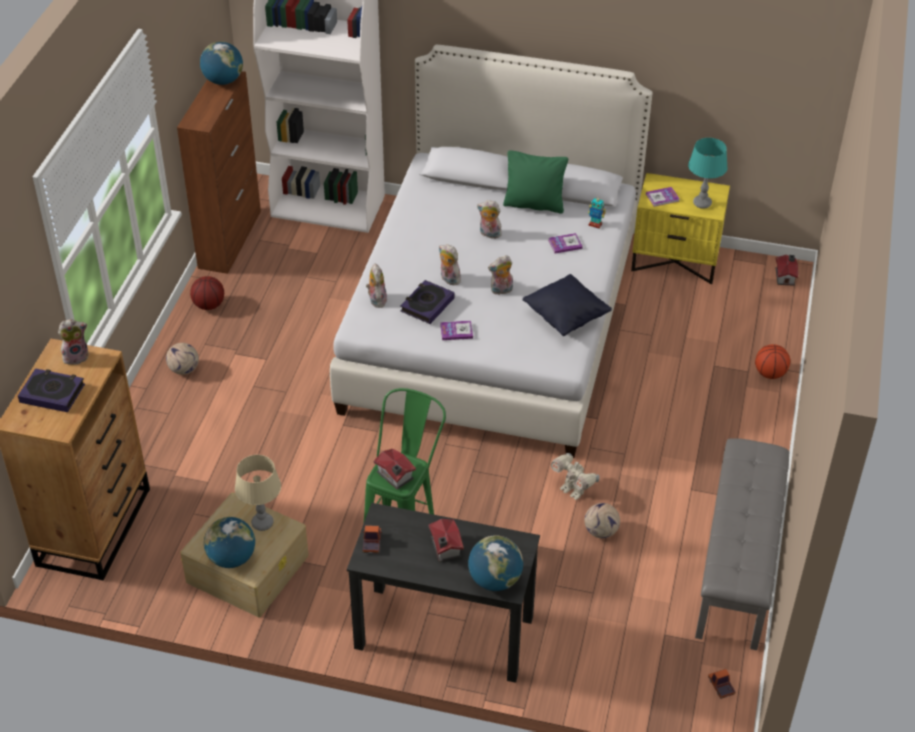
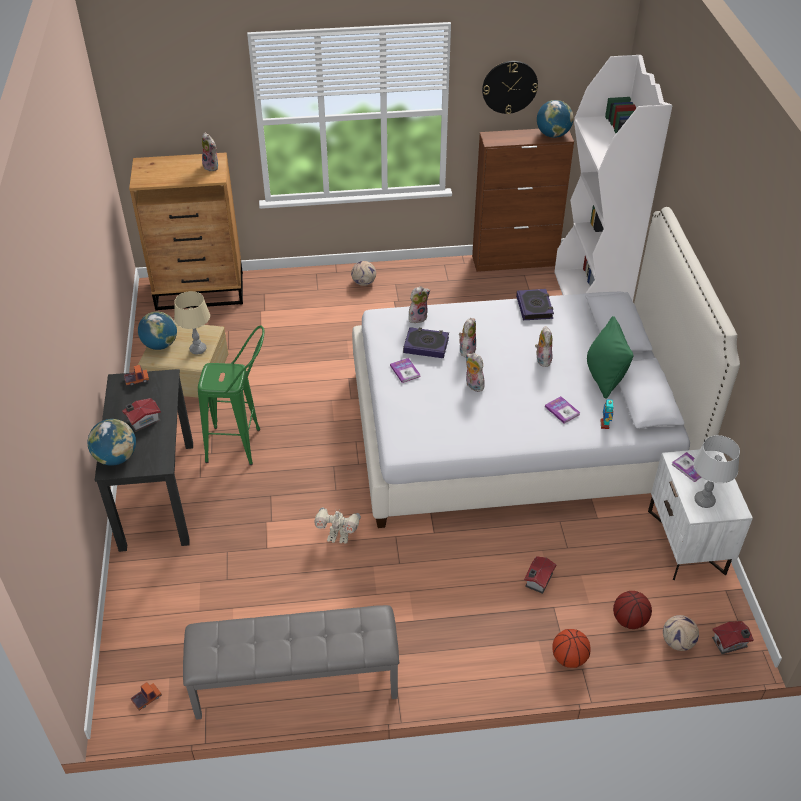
camera: 70 degrees right, 0 degrees up
(52, 393) = (173, 168): book -> book (534, 307)
(180, 60) = (509, 87): none -> wall clock
(209, 305) = (436, 273): basketball -> basketball (629, 620)
(394, 477) = (215, 376): toy house -> toy house (537, 580)
(566, 318) = (461, 435): black pillow -> none
(573, 490) = (338, 537): toy robot -> toy robot turned 105 degrees counterclockwise
(601, 531) = (298, 568): football -> football (677, 642)
(675, 261) = (687, 542): yellow nightstand -> white nightstand
(702, 203) = (704, 501): turquoise table lamp -> grey table lamp

